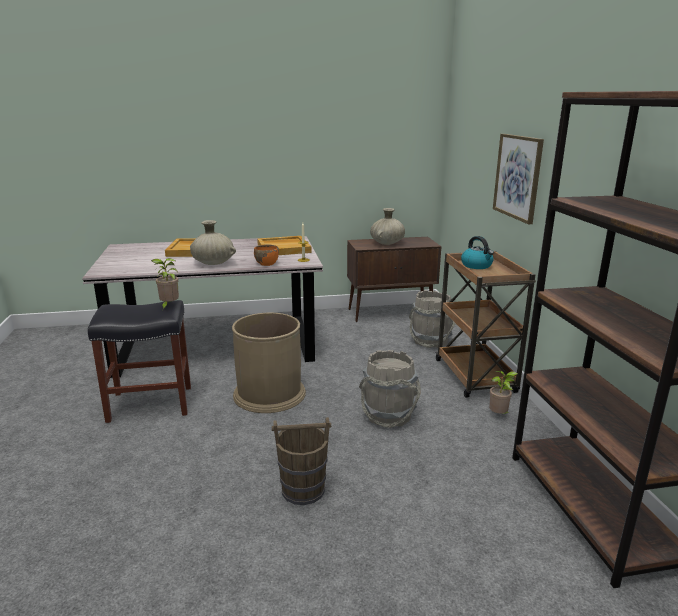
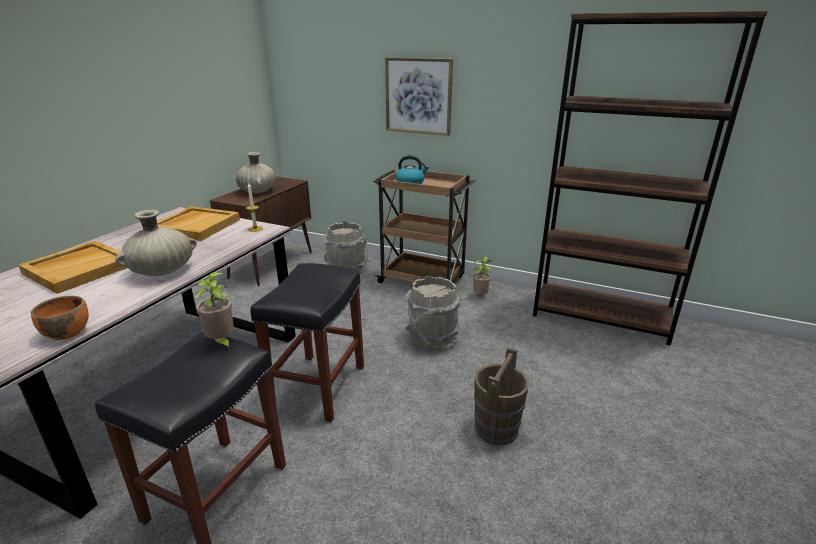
camera: 55 degrees left, 5 degrees up
(266, 263) = (228, 246): orange bowl -> orange bowl (66, 333)
(269, 394) = (318, 387): brown trash can -> black stool

